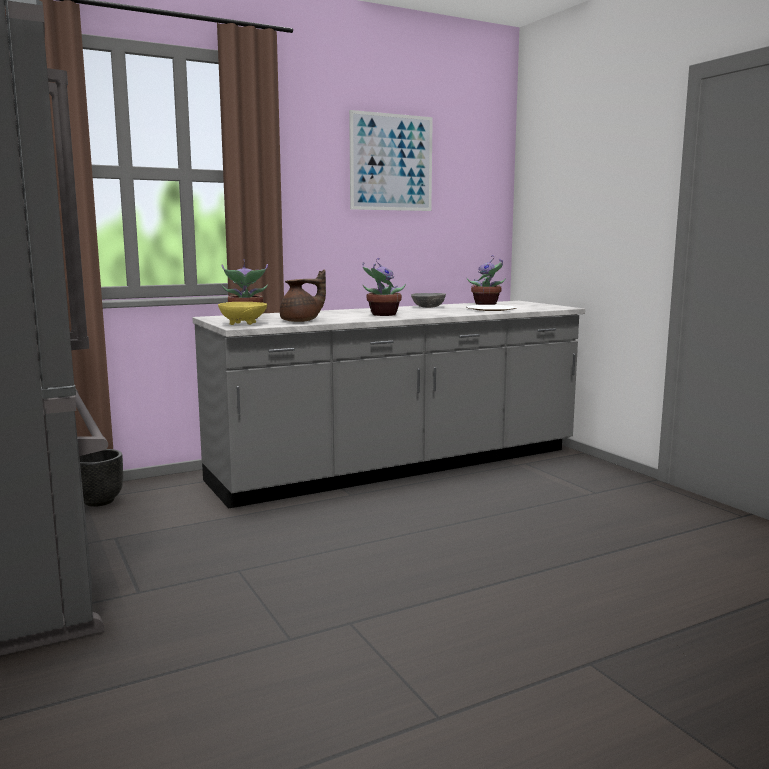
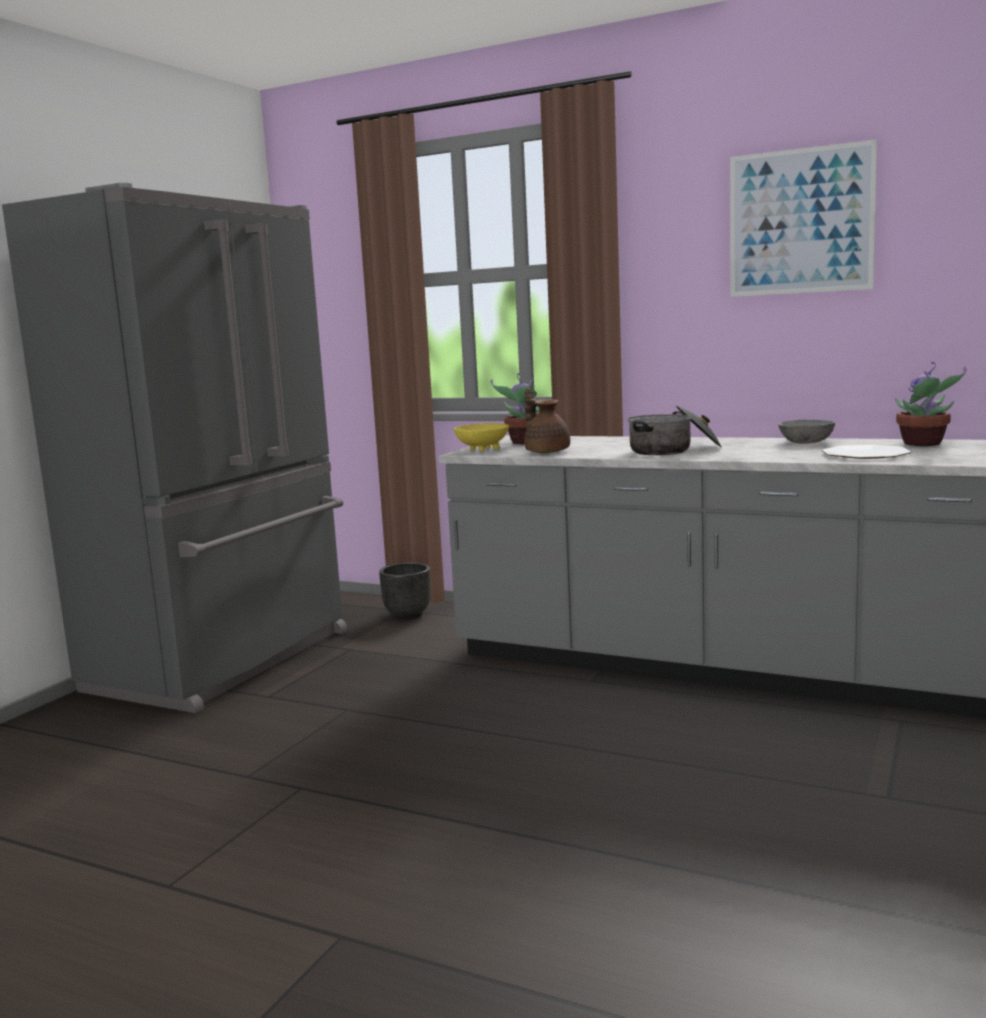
camera: 55 degrees right, 0 degrees up
(301, 321) = (546, 451): brown teapot -> brown teapot turned 150 degrees counterclockwise
(382, 314) = (674, 450): potted plant -> cooking pot

